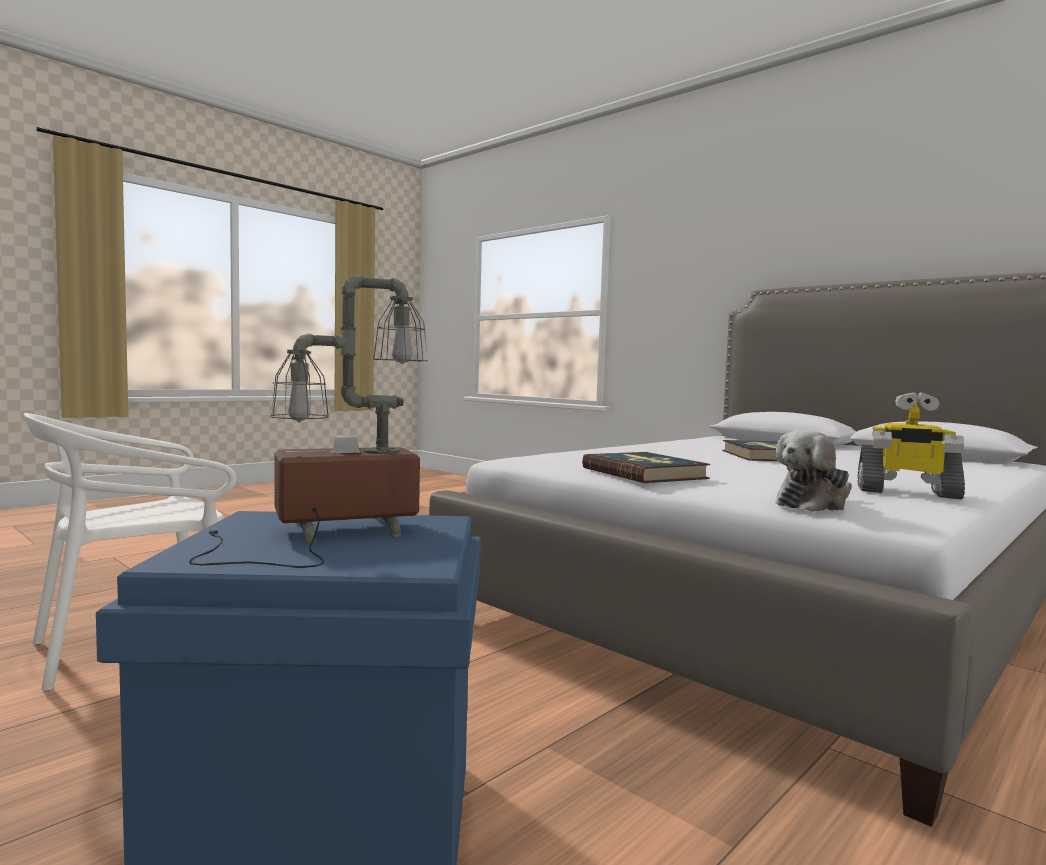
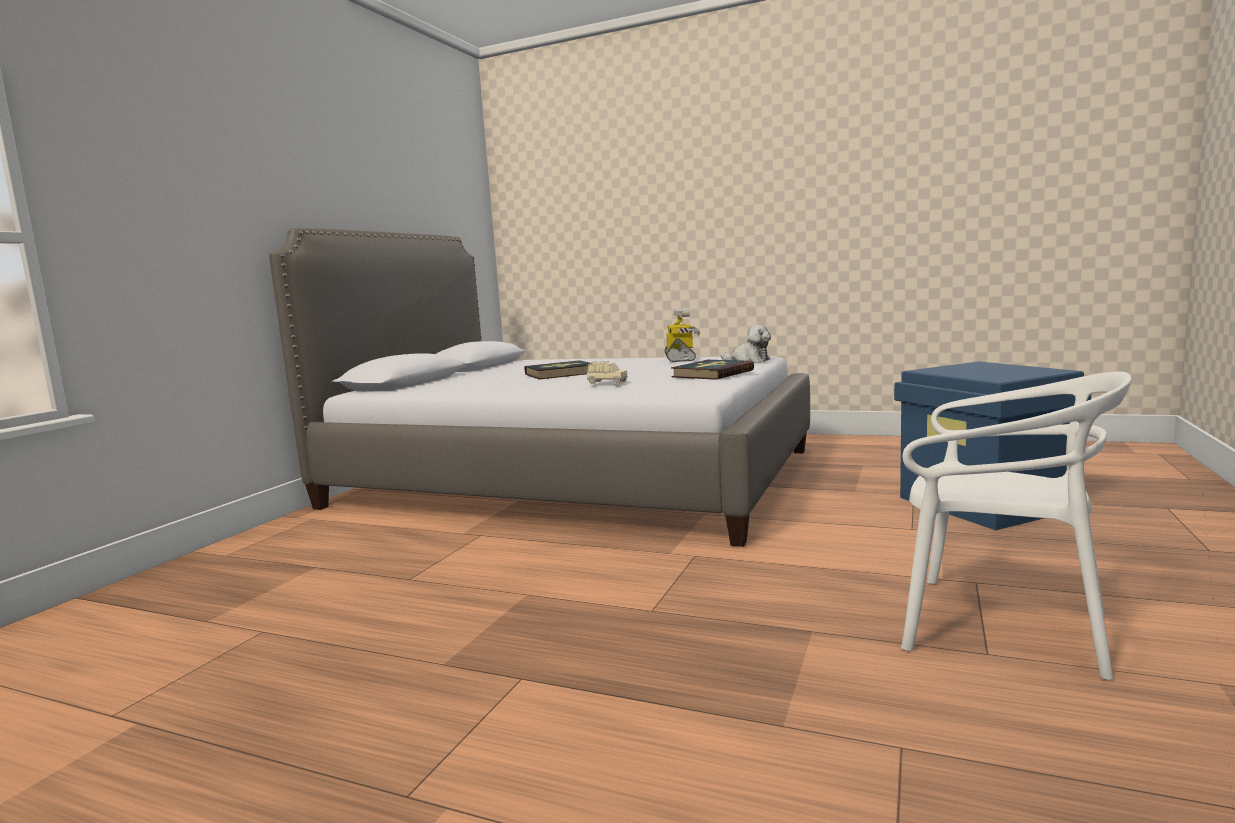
camera: 110 degrees left, 5 degrees up
(327, 534) = (985, 371): table lamp -> none
(627, 451) = (607, 383): none -> beige toy car

